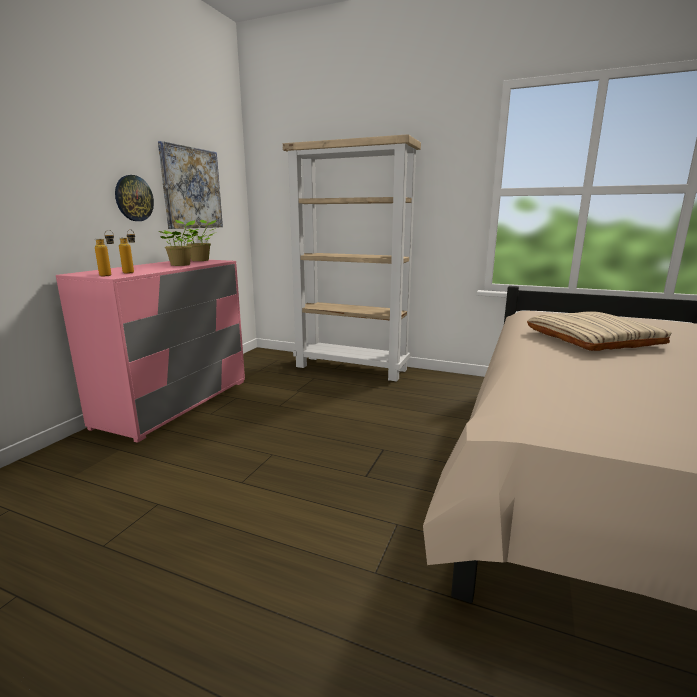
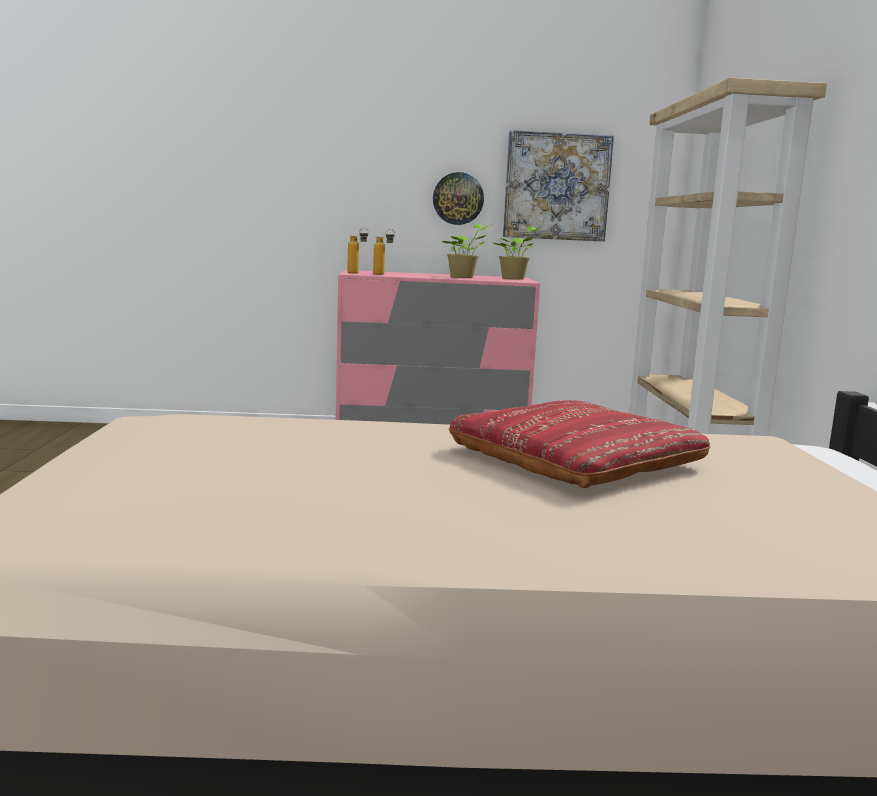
camera: 65 degrees right, 5 degrees down
(592, 339) = (575, 459): beige pillow -> red pillow

